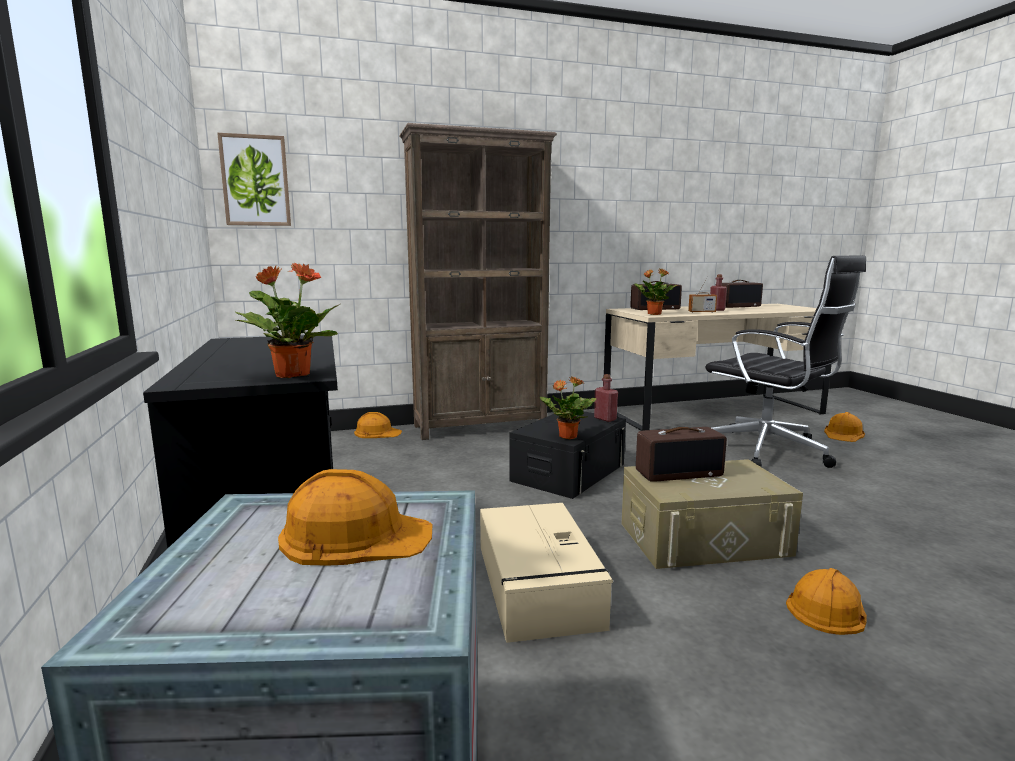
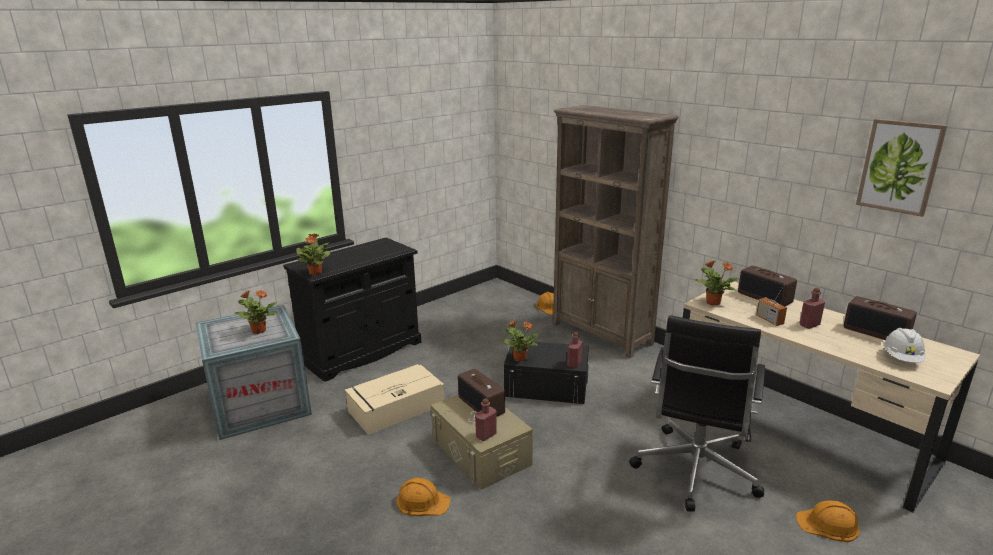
camera: 65 degrees right, 10 degrees up
(255, 181) = (514, 130): picture -> picture (899, 166)
(354, 535) = (258, 331): orange hard hat -> potted plant
(761, 482) = (486, 435): none -> red bottle
(781, 308) = (902, 358): none -> white hard hat

